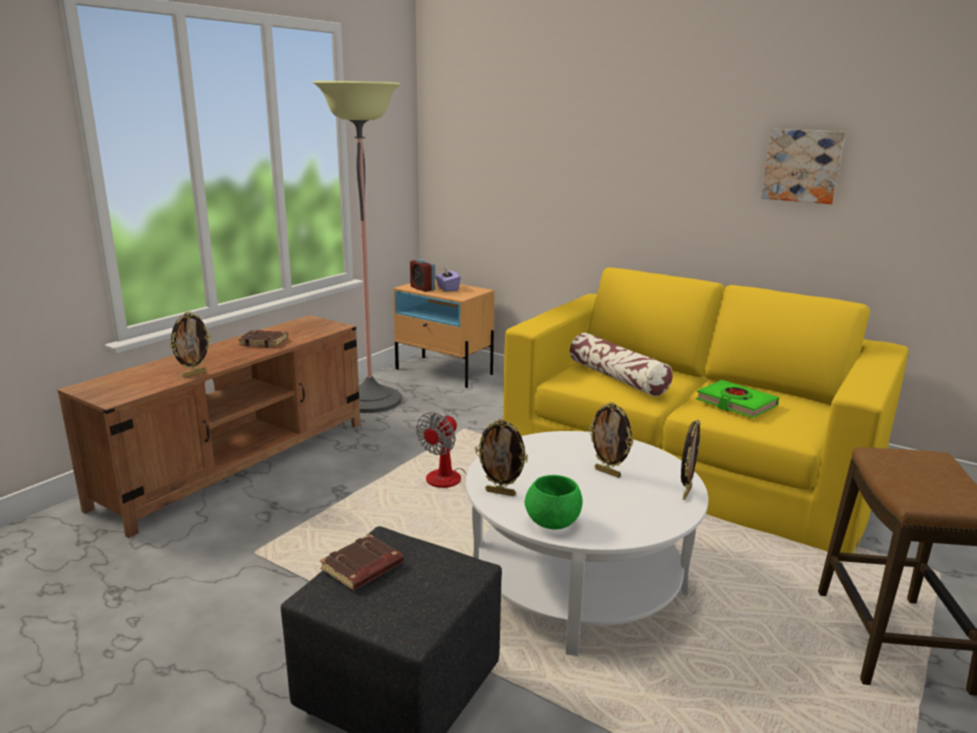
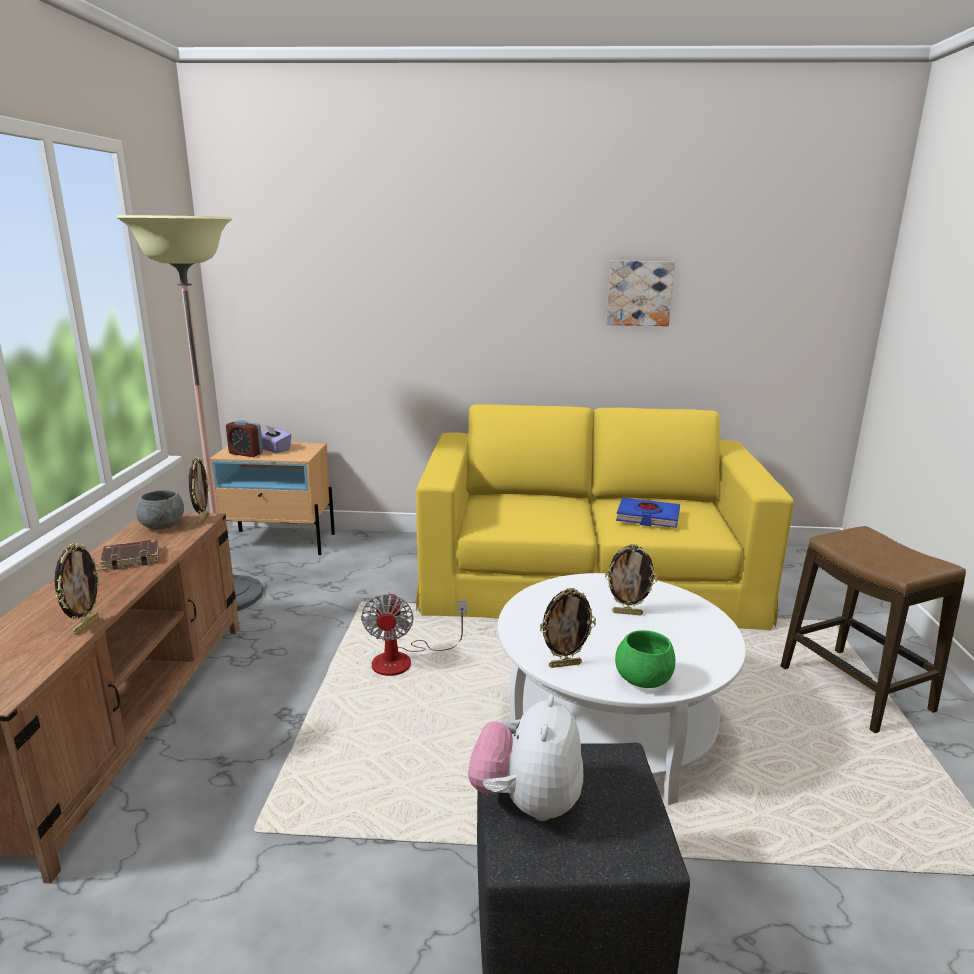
camera: 30 degrees left, 0 degrees up
(306, 326) = (162, 526): none -> grey bowl
(362, 568) = (527, 802): brown book -> plush toy
(617, 378) = (528, 514): pillow -> none
(685, 493) = (705, 613): picture frame -> picture frame (203, 520)
(735, 403) = (647, 517): green book -> blue book

